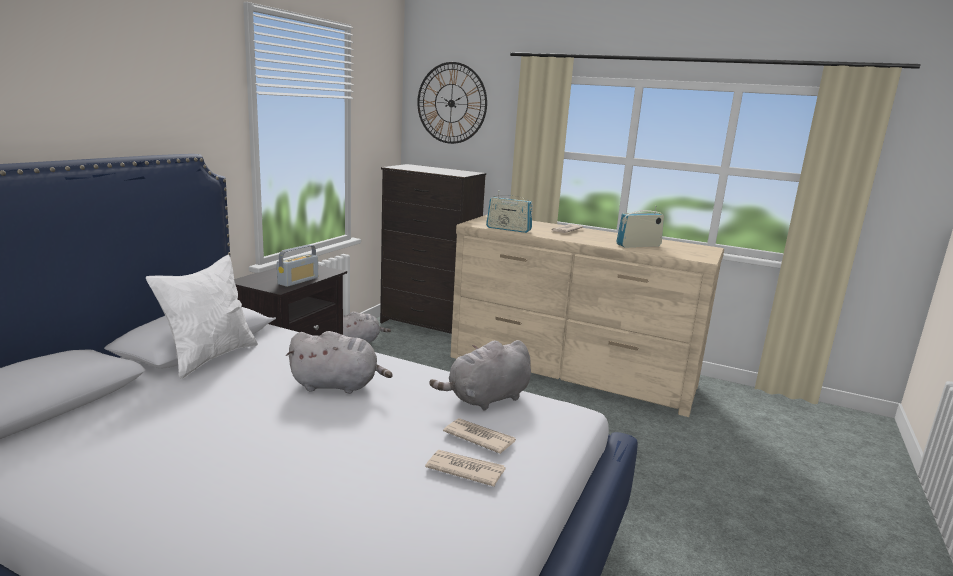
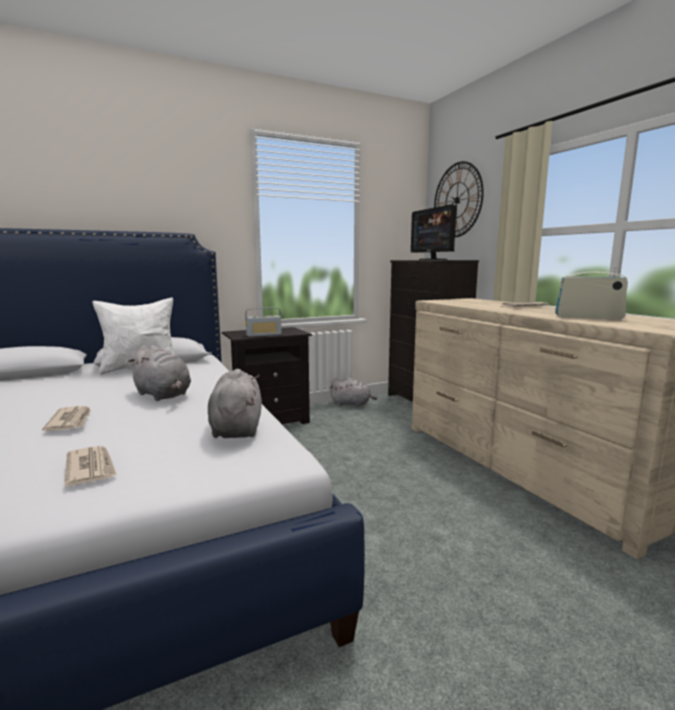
camera: 40 degrees right, 5 degrees down
(440, 171) = (432, 259): none -> monitor
(479, 437) = (159, 450): newspaper -> newspaper (71, 421)
(486, 399) = (236, 428): grey plush toy -> grey plush toy turned 75 degrees clockwise
(508, 229) = (457, 304): radio -> none

